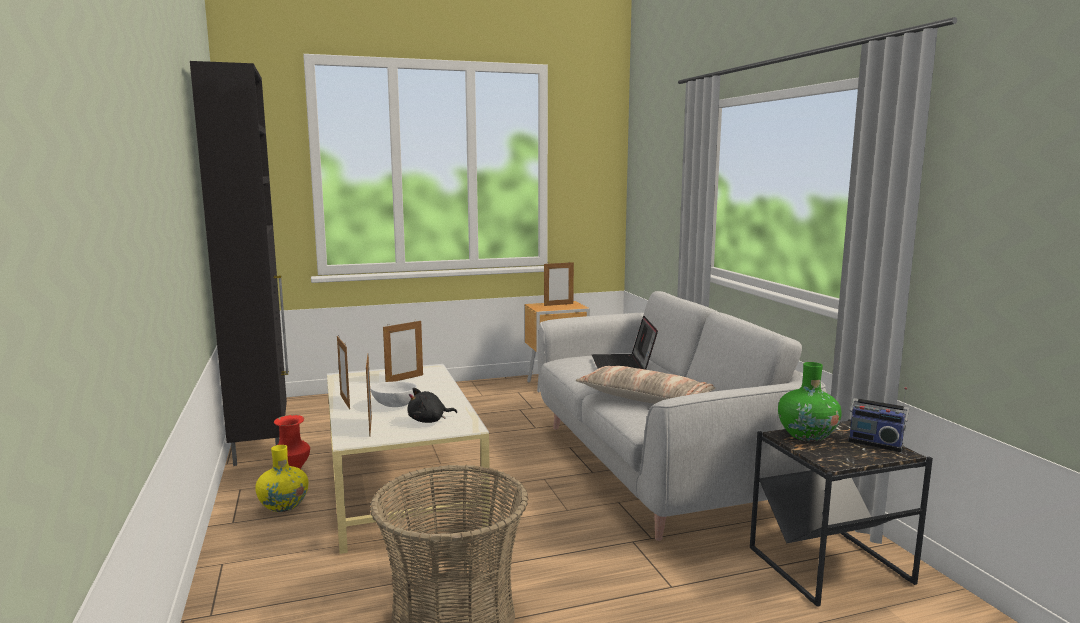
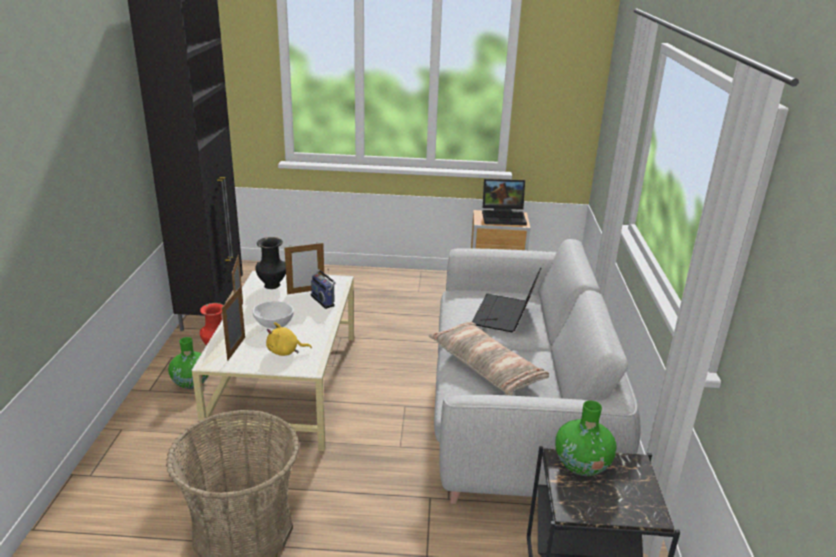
camera: 20 degrees right, 15 degrees up
(283, 505) = (191, 382): yellow vase -> green vase
(363, 380) = (273, 285): none -> black vase
(429, 421) = (285, 351): black plush toy -> yellow plush toy
(558, 304) = (504, 216): picture frame -> laptop
(875, 443) = (640, 495): radio -> radio (324, 300)

